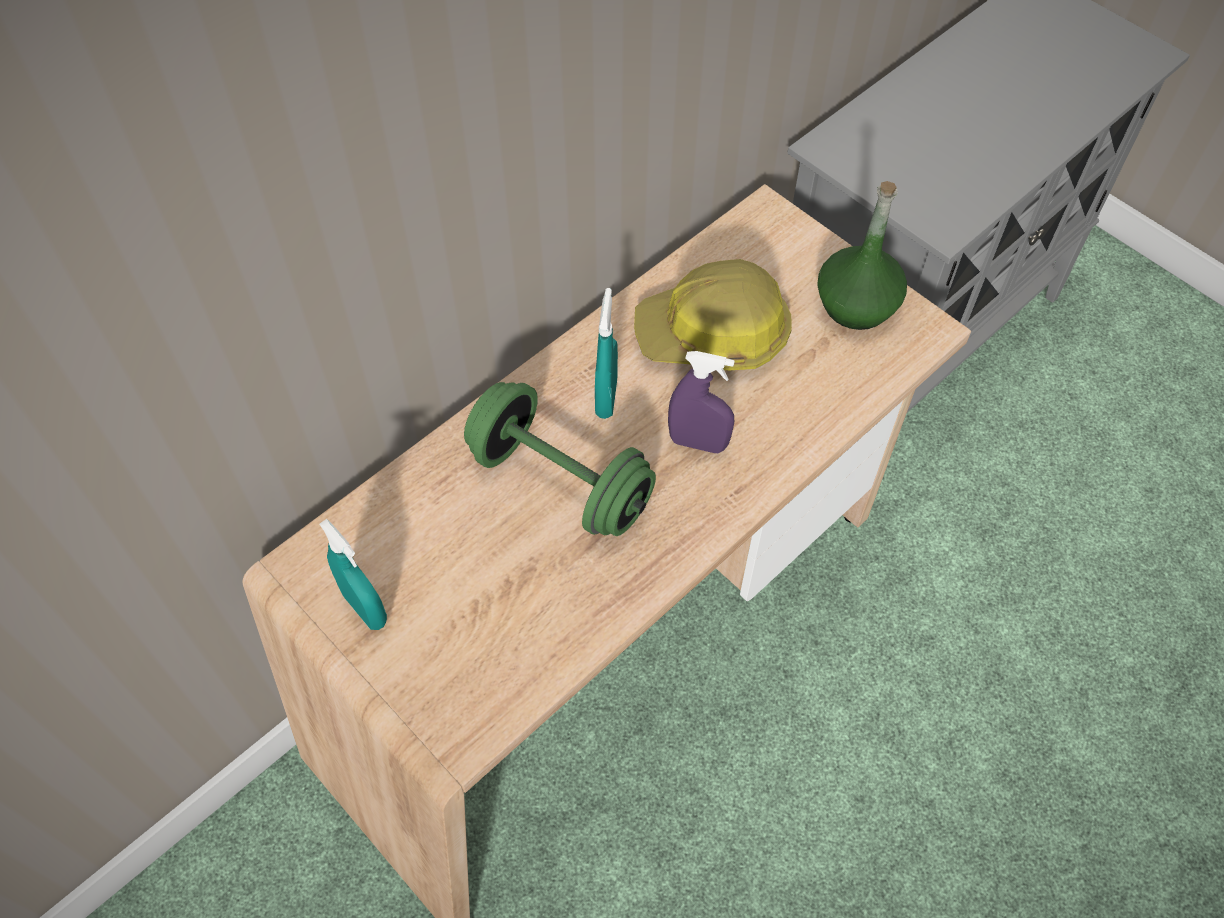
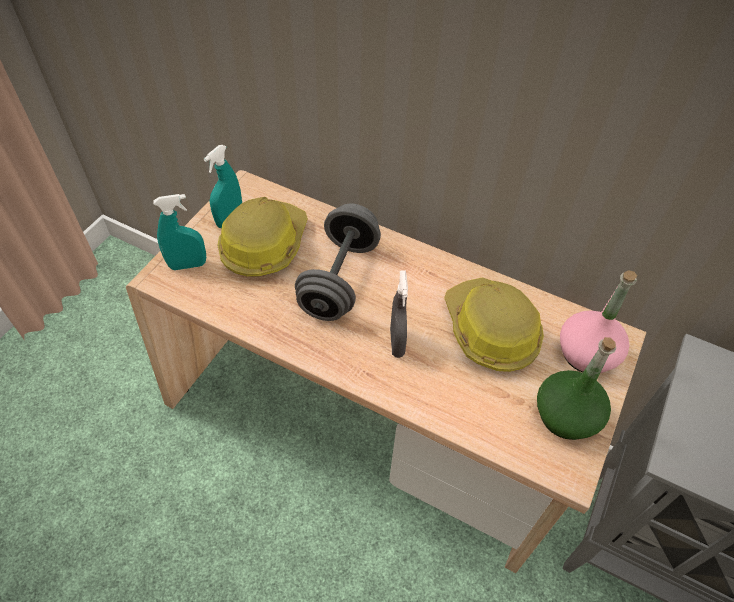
camera: 70 degrees right, 5 degrees down
(449, 568) = (264, 245): none -> hard hat
(560, 482) = (339, 279): green dumbbell -> grey dumbbell
(606, 398) = (410, 286): turquoise spray bottle -> turquoise spray bottle (188, 265)
(698, 443) = (397, 343): purple spray bottle -> grey spray bottle
(778, 251) = (586, 354): none -> pink bottle

